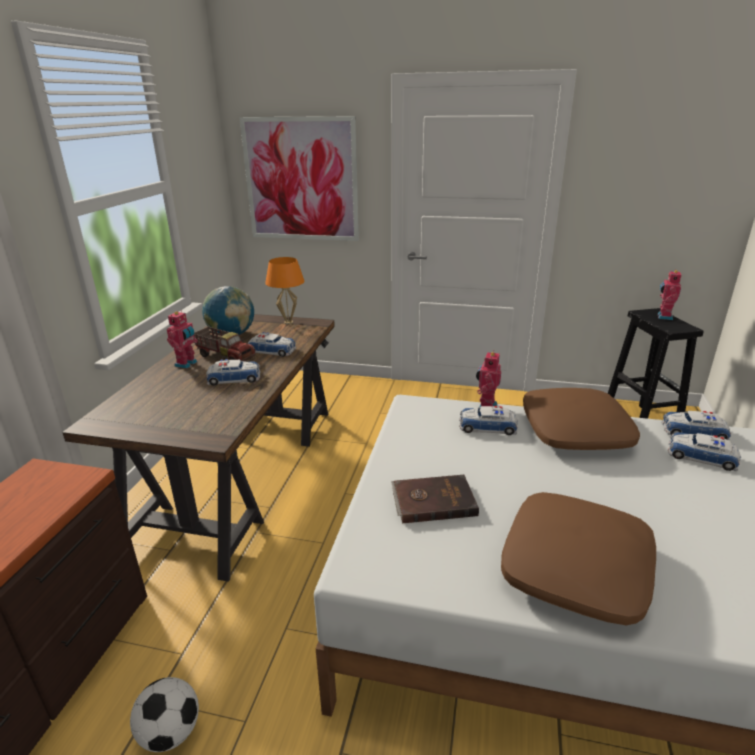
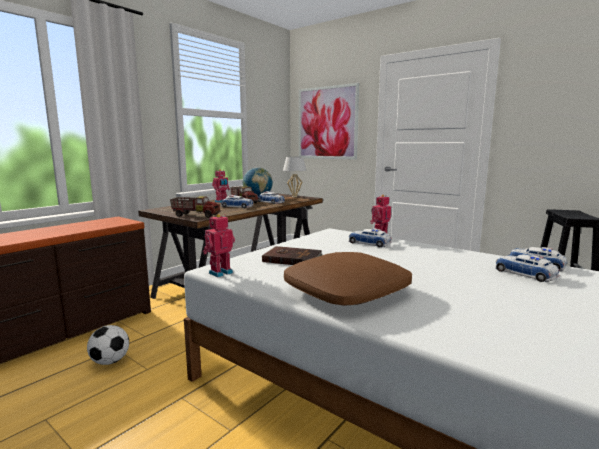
camera: 25 degrees right, 15 degrees down
(198, 428) = (196, 215): none -> toy truck
(288, 322) = (294, 196): orange table lamp -> white table lamp
(576, 430) = (432, 252): brown pillow -> none
(663, 316) = (575, 213): toy robot -> toy robot (220, 272)

